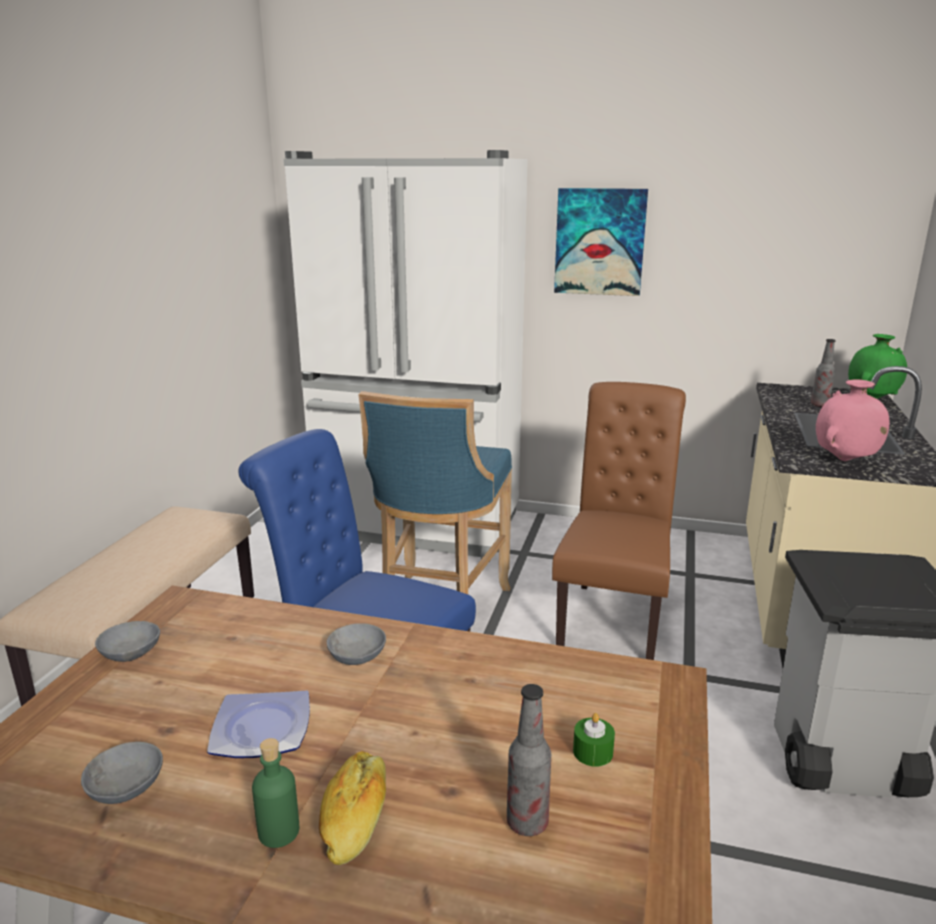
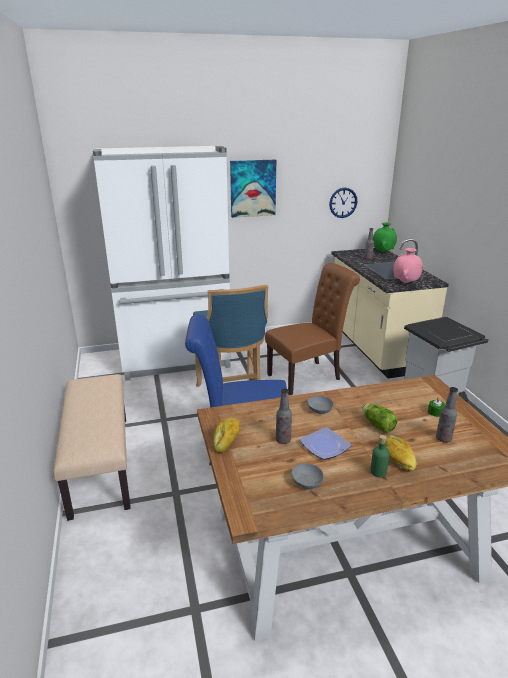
camera: 30 degrees left, 5 degrees up
(131, 651) = (227, 440): grey bowl -> bread
(211, 687) = (283, 440): none -> bottle
(423, 727) = (377, 424): none -> lettuce
(613, 616) = (308, 376): brown chair -> brown chair turned 75 degrees clockwise
(794, 285) = (343, 202): none -> wall clock

